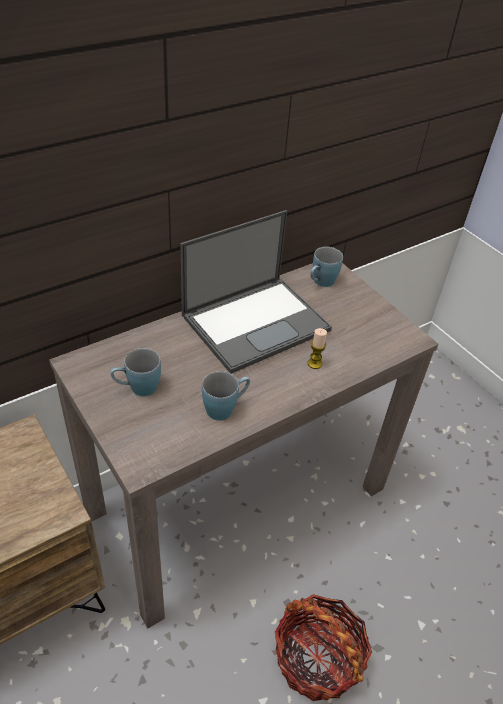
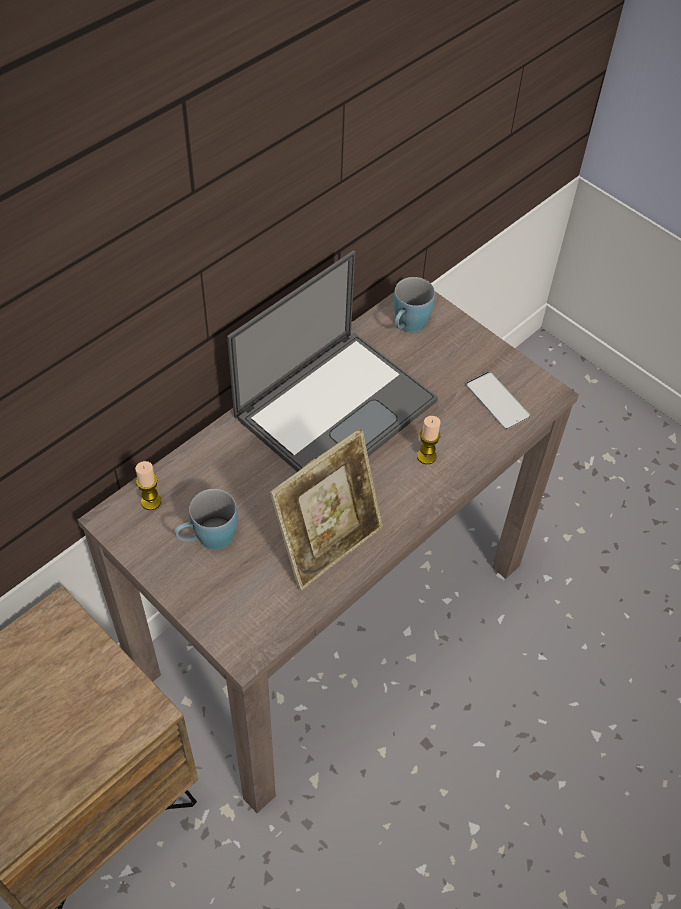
camera: 10 degrees left, 10 degrees up
(105, 357) = (151, 501): none -> candle
(225, 407) = (328, 544): blue mug -> picture frame
(316, 658) = (476, 804): basket -> none
(376, 337) = (497, 401): none -> phone

